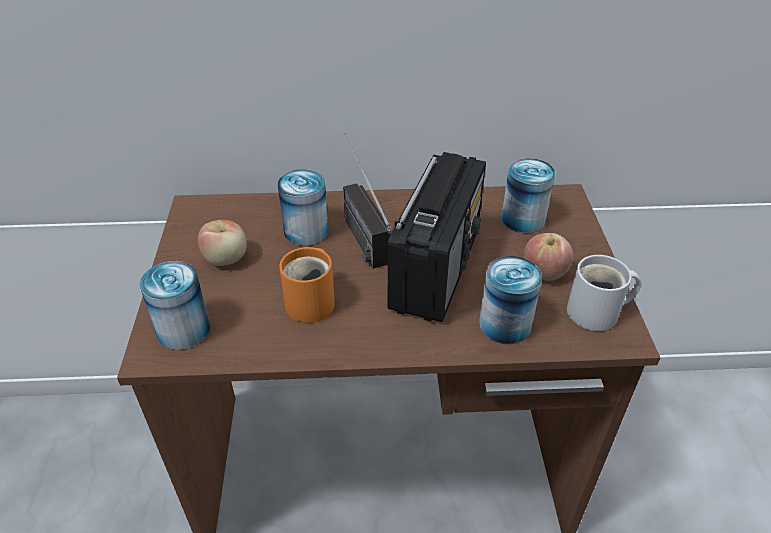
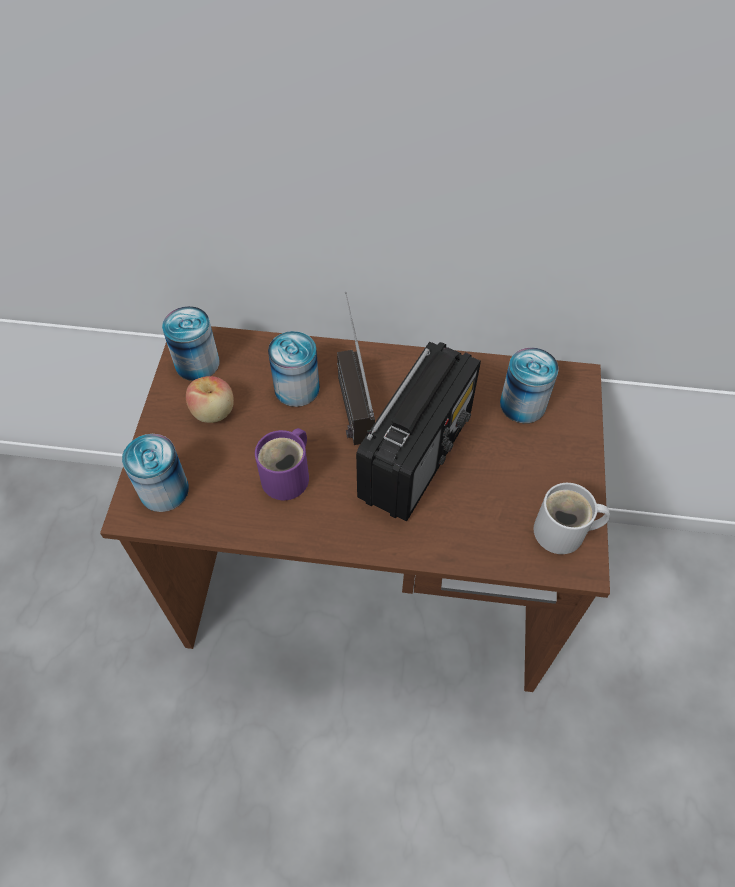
camera: 10 degrees right, 15 degrees up
(313, 301) = (289, 476): orange mug -> purple mug
(505, 324) = (468, 532): can -> can (197, 363)
(544, 272) = (525, 475): apple -> none

